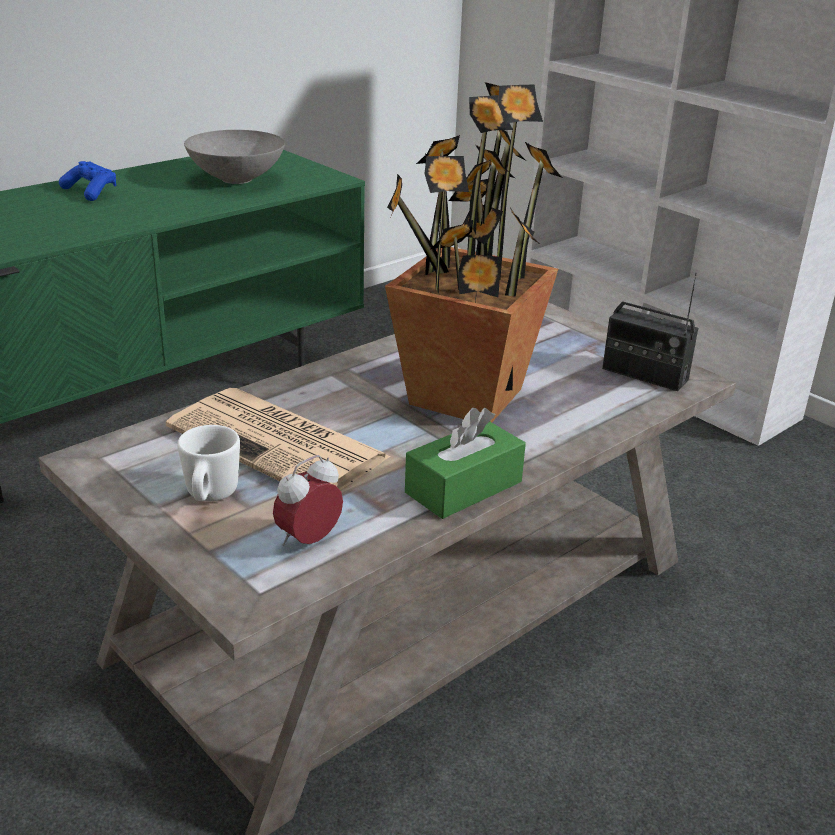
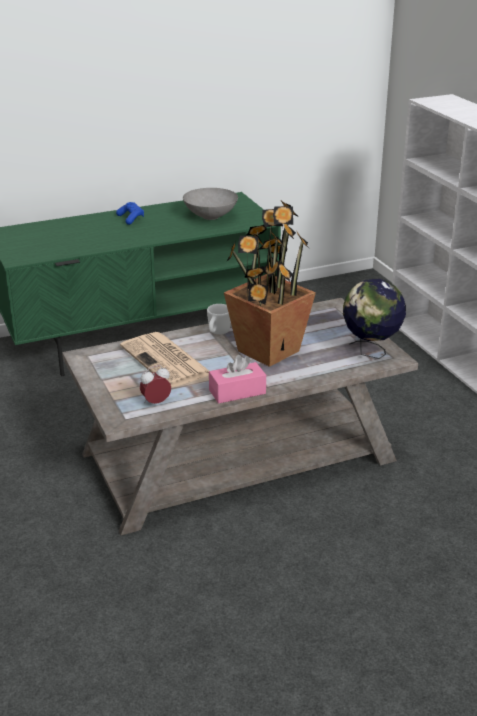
camera: 20 degrees right, 0 degrees up
(210, 497) = (124, 379): white mug -> white mug (217, 333)
(463, 487) = (237, 392): green tissue box -> pink tissue box
(644, 374) = (370, 352): radio -> globe

